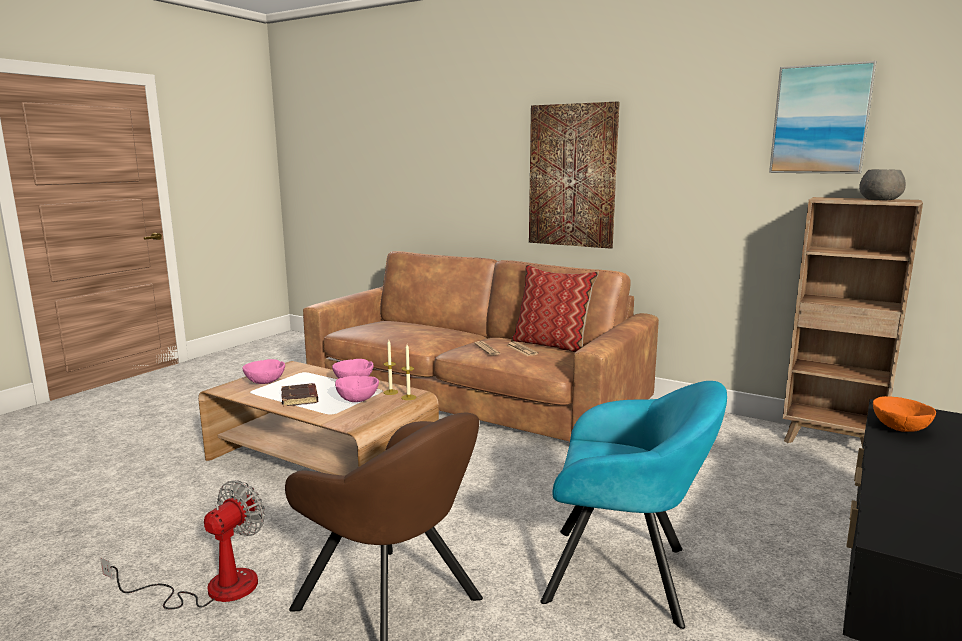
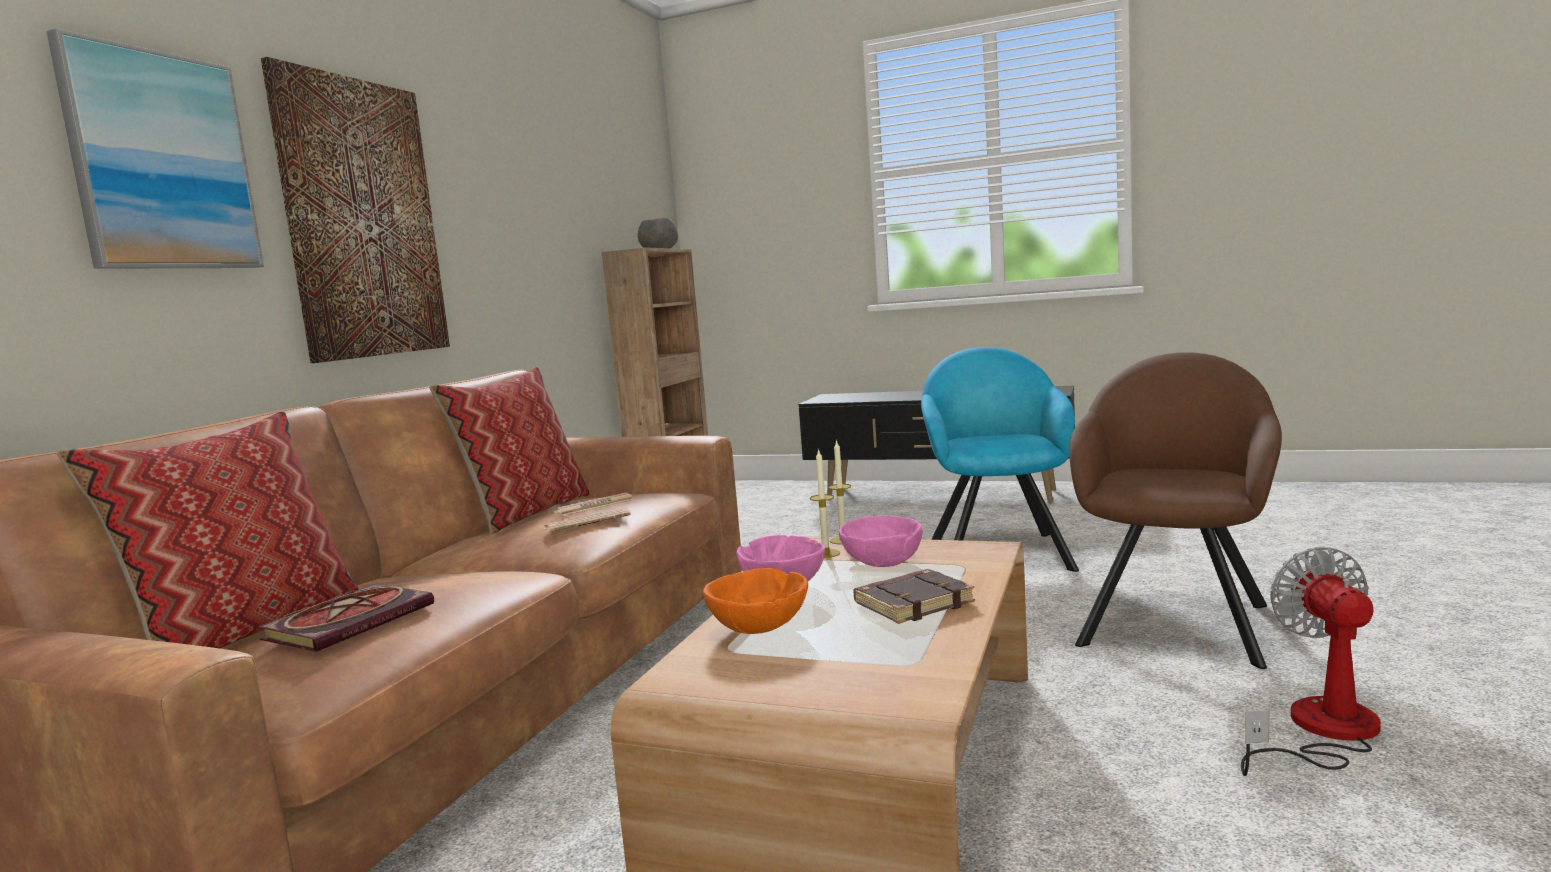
camera: 100 degrees left, 5 degrees down
(213, 588) = (1321, 732): fan -> fan turned 75 degrees clockwise
(266, 382) = (834, 666): pink bowl -> none
(387, 328) = (351, 621): none -> book
(416, 323) = (245, 630): none -> pillow
(820, 120) = (585, 166): picture -> picture (161, 162)
(901, 429) = (866, 398): orange bowl -> orange bowl (759, 628)

